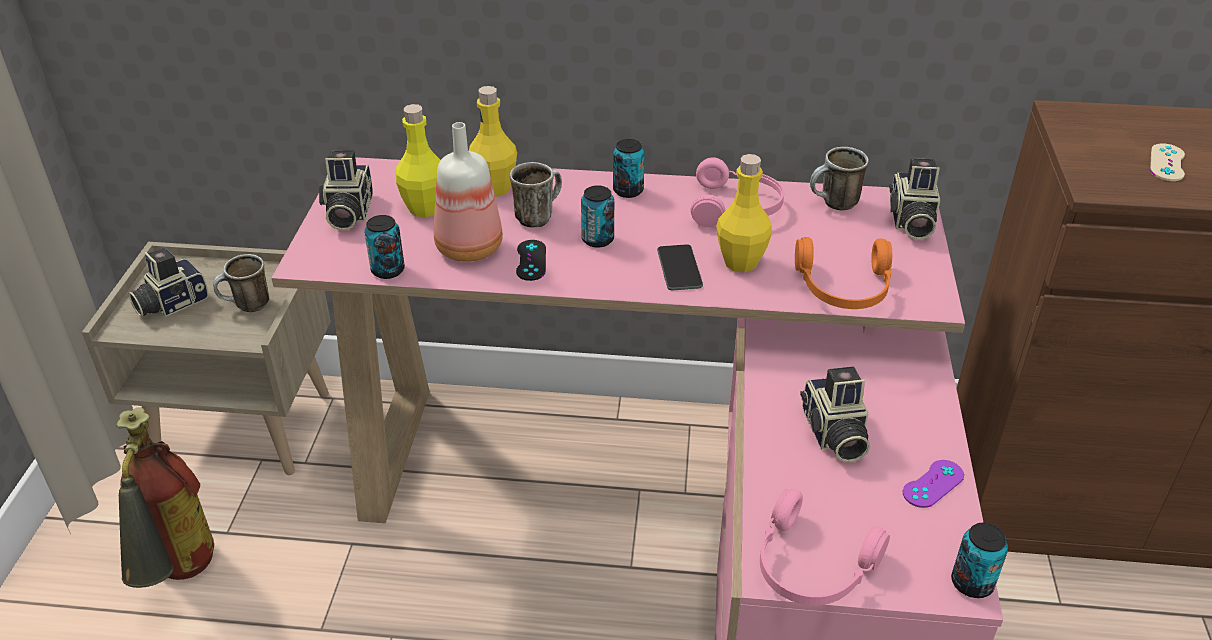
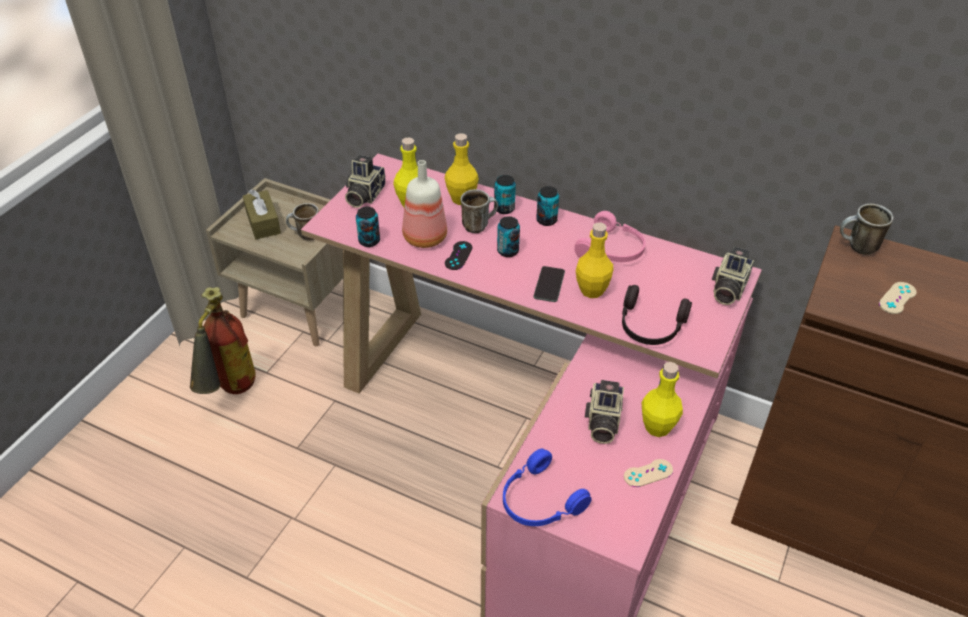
camera: 20 degrees right, 5 degrees up
(171, 303) = (263, 222): camera -> brown tissue box
(811, 567) = (539, 501): pink headphones -> blue headphones
(834, 205) = (681, 264): mug -> mug (857, 248)
(844, 288) = (650, 326): orange headphones -> black headphones
(908, 421) = (657, 427): none -> yellow bottle
(933, 484) = (648, 473): purple game controller -> beige game controller
(972, 583) = (634, 542): can -> can (504, 209)

